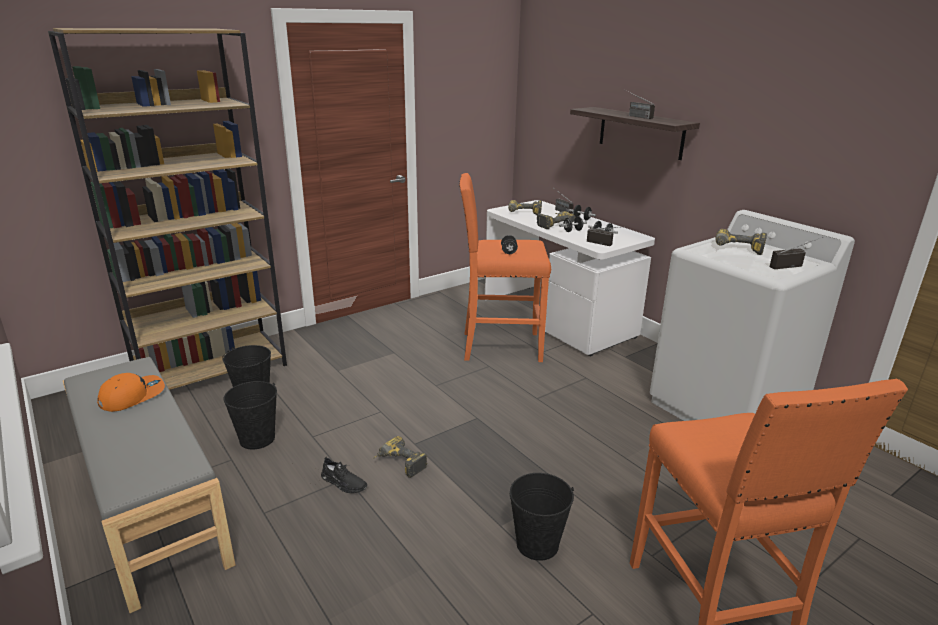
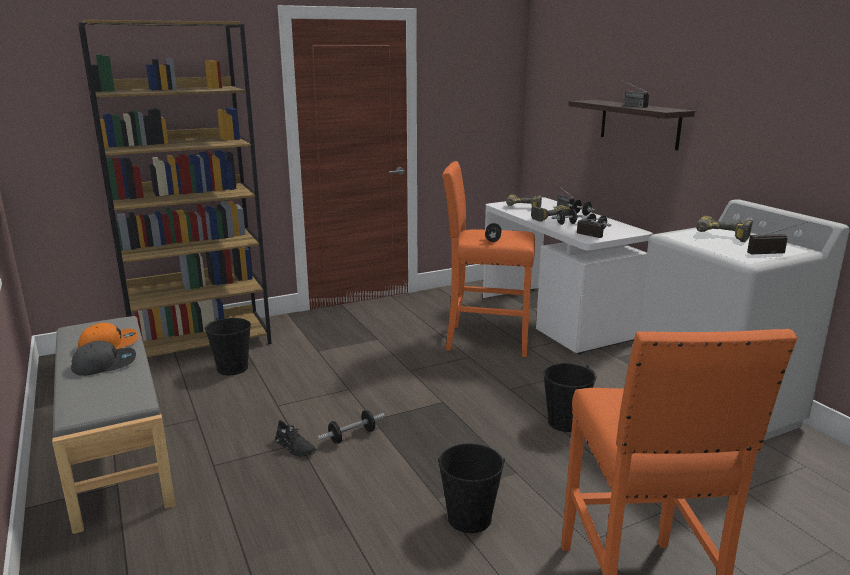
camera: 10 degrees right, 5 degrees down
(135, 421) = (105, 364): none -> grey cap
(257, 438) = (225, 403): black bucket -> black bucket (565, 422)
(398, 464) = (352, 436): power drill -> dumbbell

